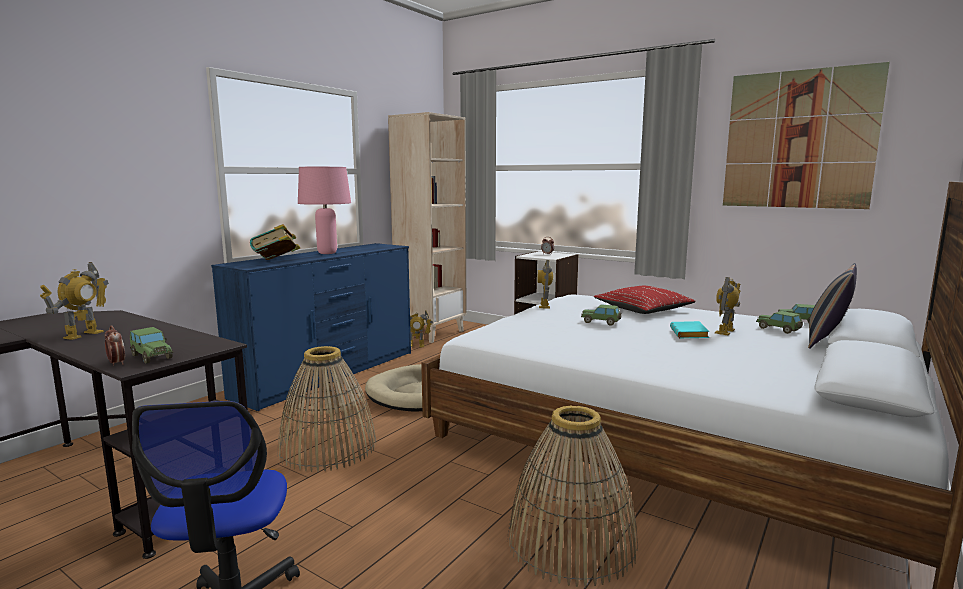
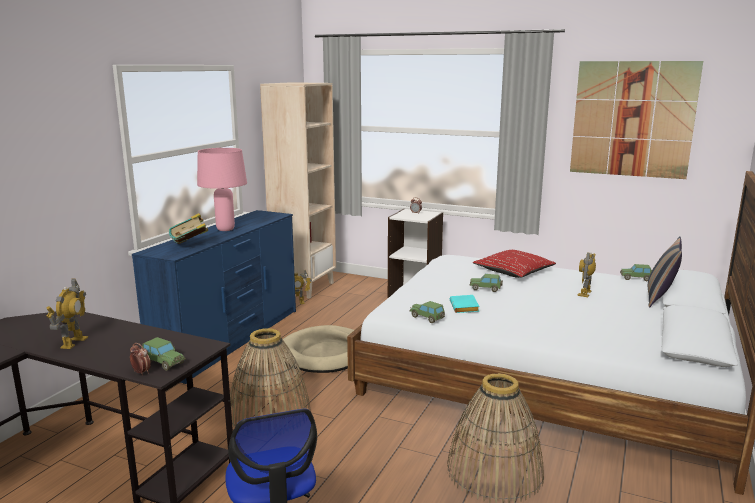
camera: 10 degrees left, 5 degrees up
(544, 306) = (431, 271): toy robot -> none
(690, 334) = (560, 298): turquoise book -> turquoise book (465, 307)
(778, 329) = (623, 288): toy car -> toy car (427, 318)

